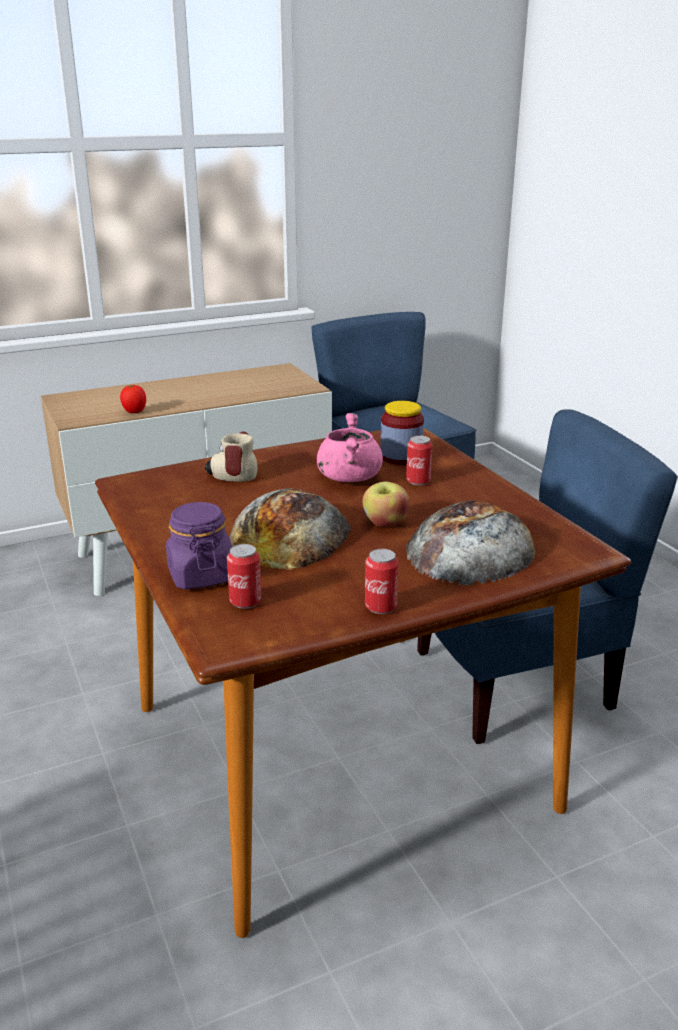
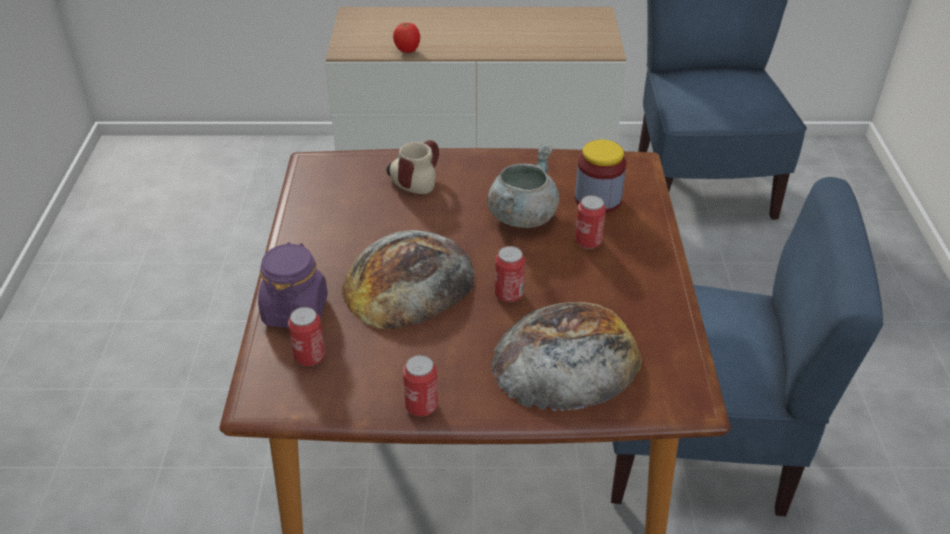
camera: 25 degrees right, 15 degrees up
(348, 477) = (522, 215): pink cooking pot -> grey cooking pot
(385, 523) = (509, 294): apple -> can

